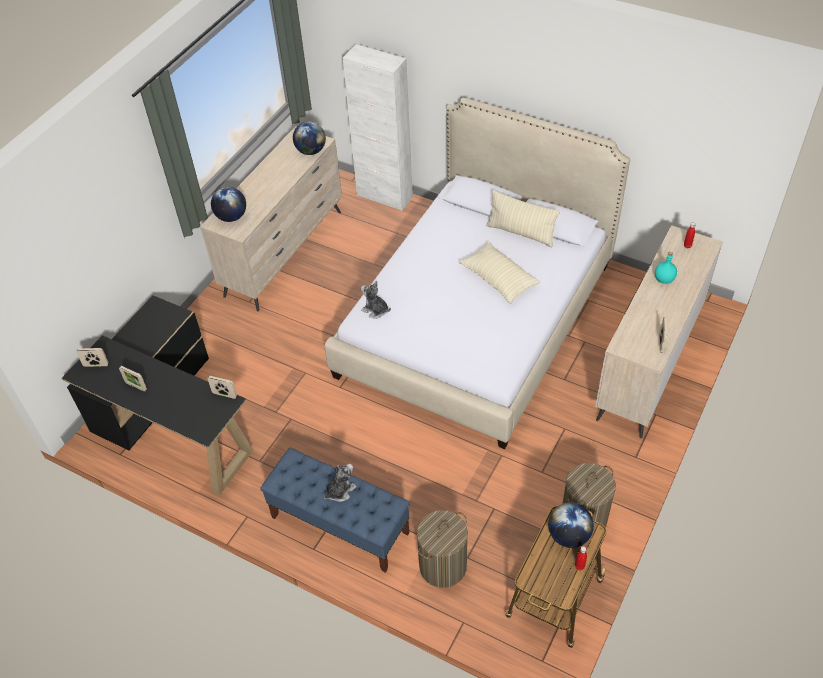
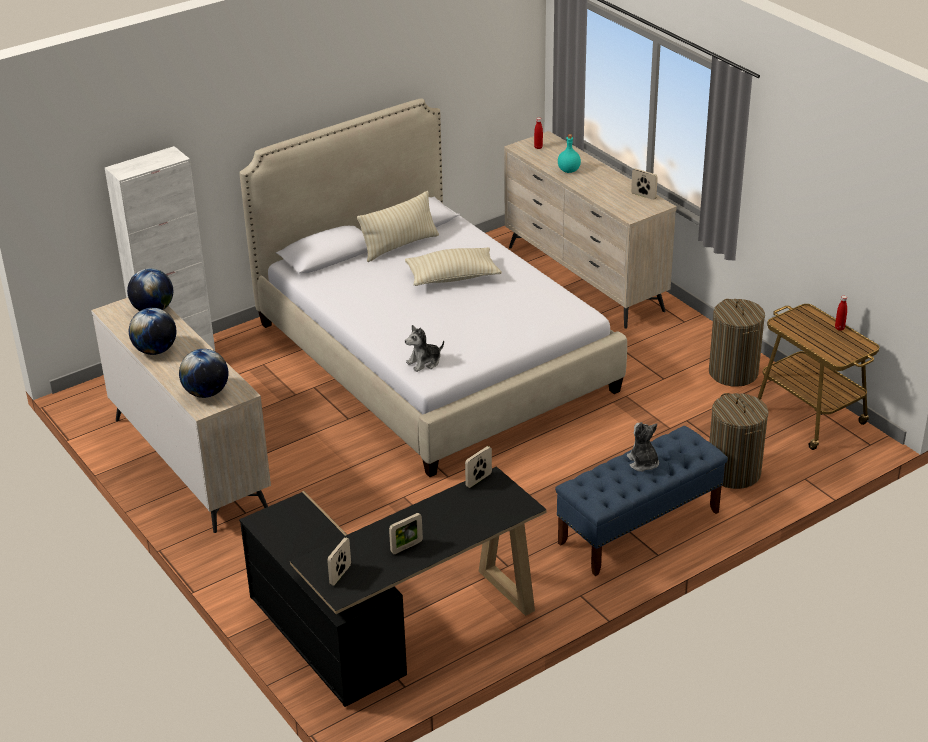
camera: 65 degrees left, 15 degrees down
(568, 536) = (804, 324): globe -> globe (155, 350)

